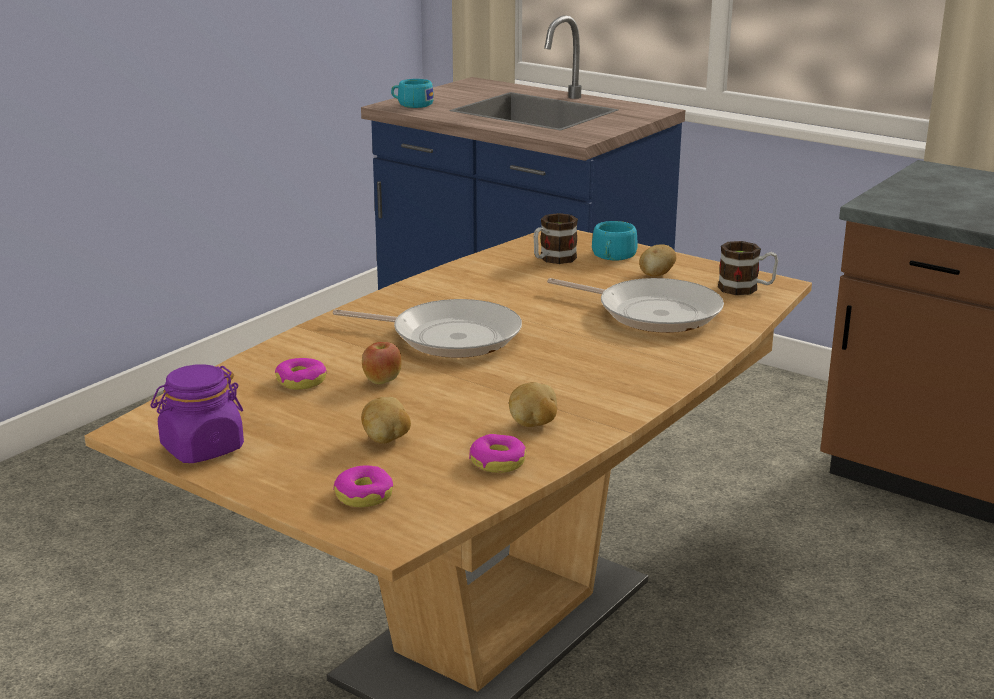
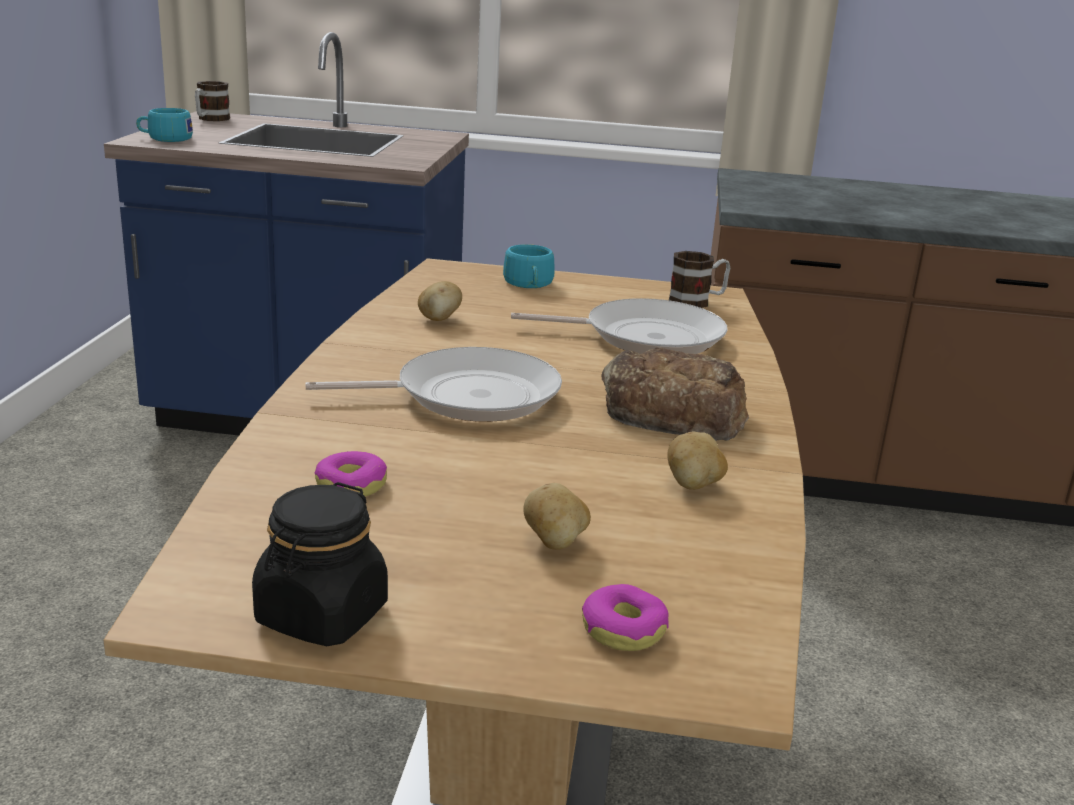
camera: 30 degrees left, 0 degrees up
(202, 448) = (321, 616): purple jar -> black jar
(382, 380) = (454, 464): apple -> none
(498, 462) = (718, 542): donut -> none
(552, 259) = (472, 294): mug -> mug (210, 119)
(591, 372) = (672, 411): none -> bread
(656, 275) = (597, 298): potato -> potato (439, 319)

